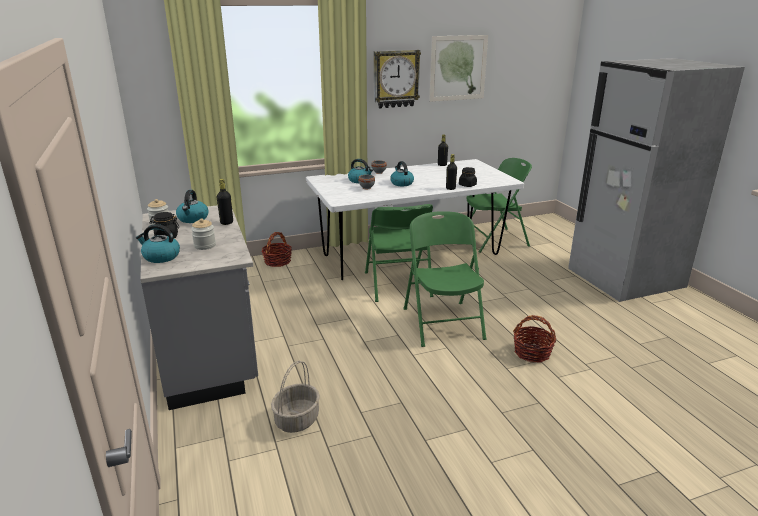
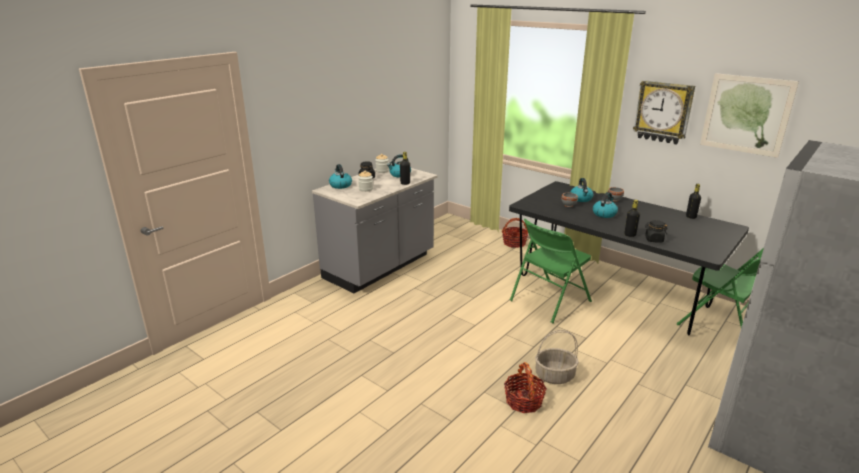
camera: 60 degrees right, 0 degrees up
(297, 419) = (344, 319): basket -> basket (555, 375)
(411, 254) = (612, 291): white dining table -> black dining table
(443, 323) = (516, 341): green chair -> none

